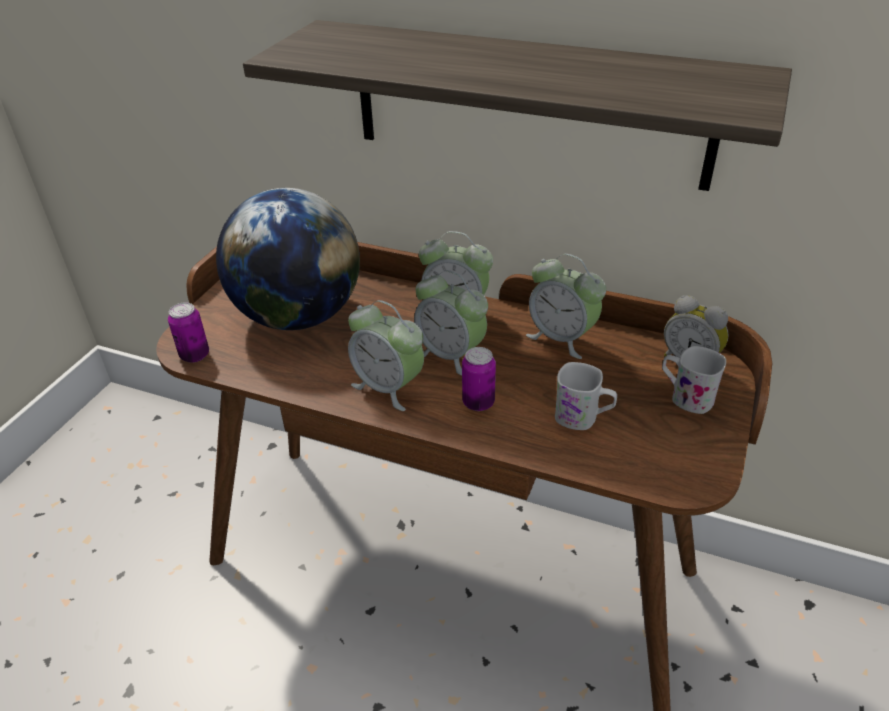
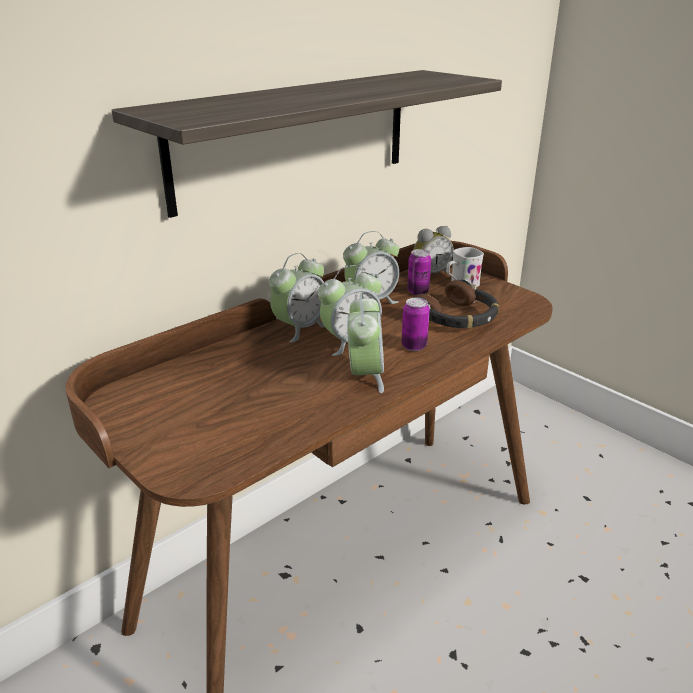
camera: 65 degrees left, 10 degrees down
(195, 355) = (215, 470): can -> can (418, 291)
(299, 316) = (221, 397): globe -> none
(388, 387) = (365, 376): alarm clock -> alarm clock turned 60 degrees counterclockwise
(583, 418) = (457, 317): white mug -> headphones

